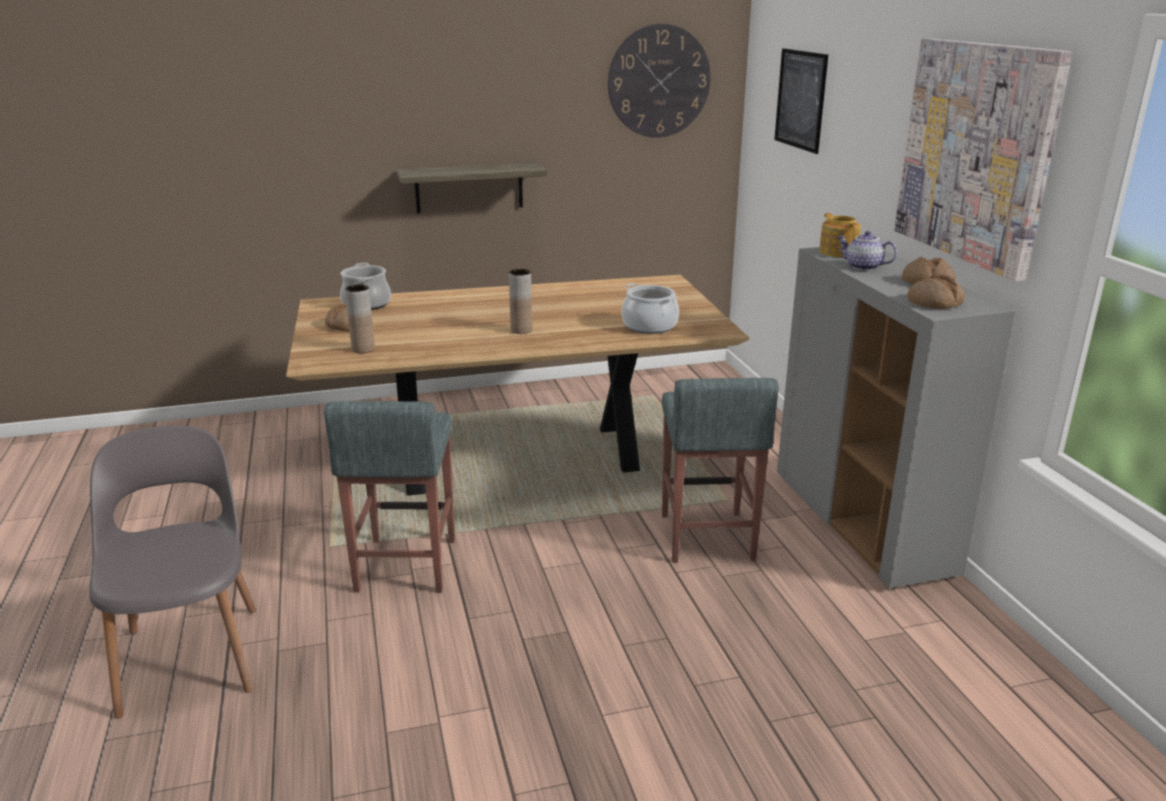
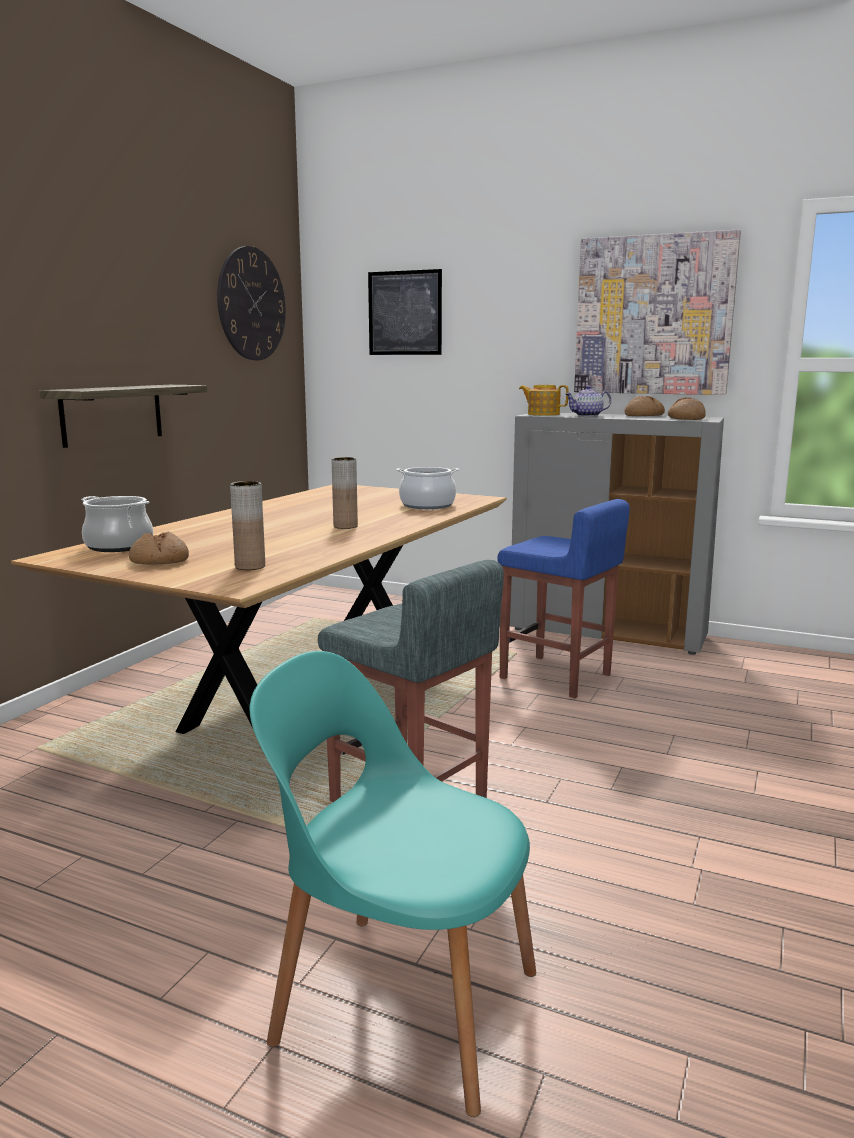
camera: 50 degrees left, 10 degrees down
(191, 656) = (400, 1002): grey chair -> turquoise chair
(706, 537) = (556, 677): grey stool -> blue stool

